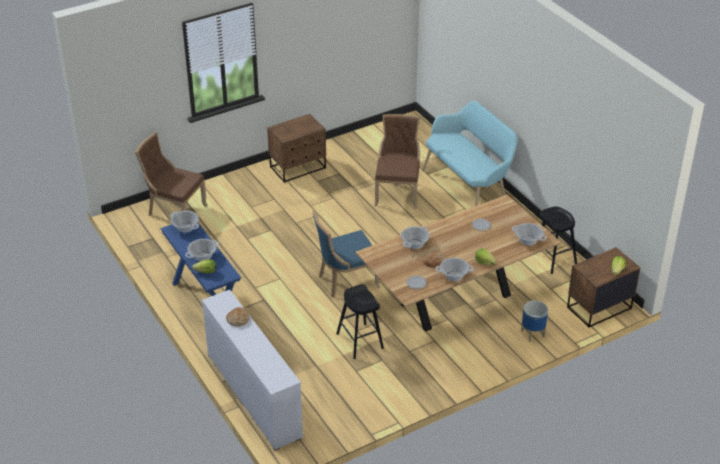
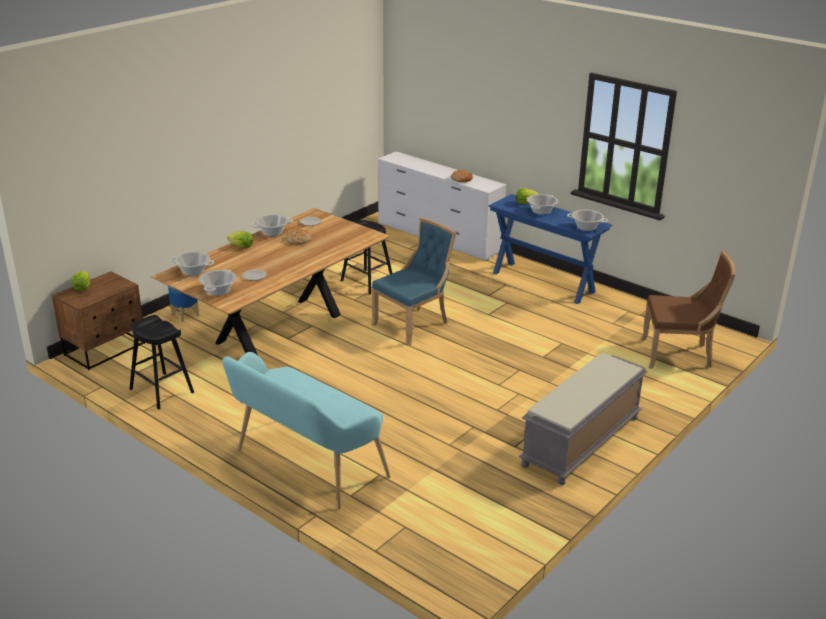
camera: 160 degrees right, 10 degrees down
(298, 168) = (581, 442): brown nightstand -> grey bench
(397, 192) = (410, 435): brown chair -> none
(414, 244) = (327, 249): cooking pot -> cooking pot (219, 291)

